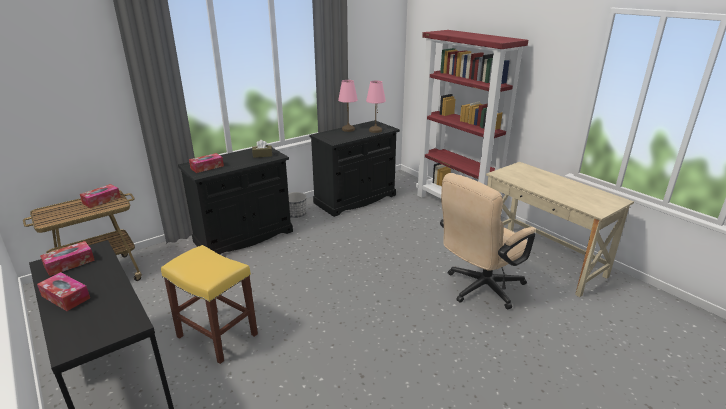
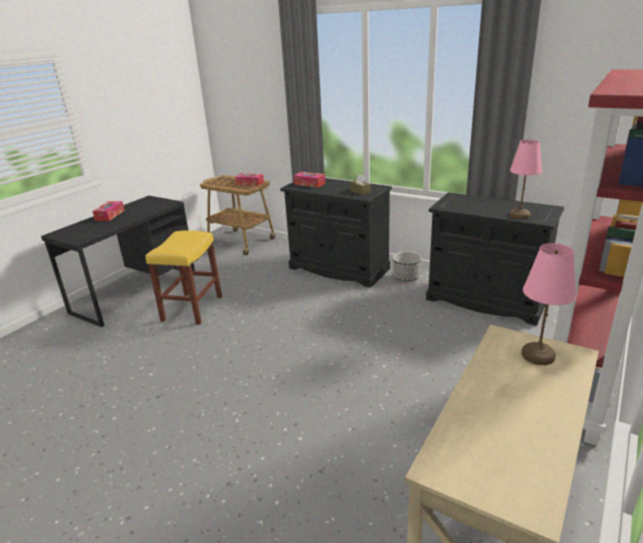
camera: 70 degrees right, 0 degrees up
(69, 263) = (149, 203): tissue box -> none
(348, 129) = (497, 203): pink table lamp -> pink table lamp (538, 356)
(479, 289) = (350, 457): beige office chair -> none

